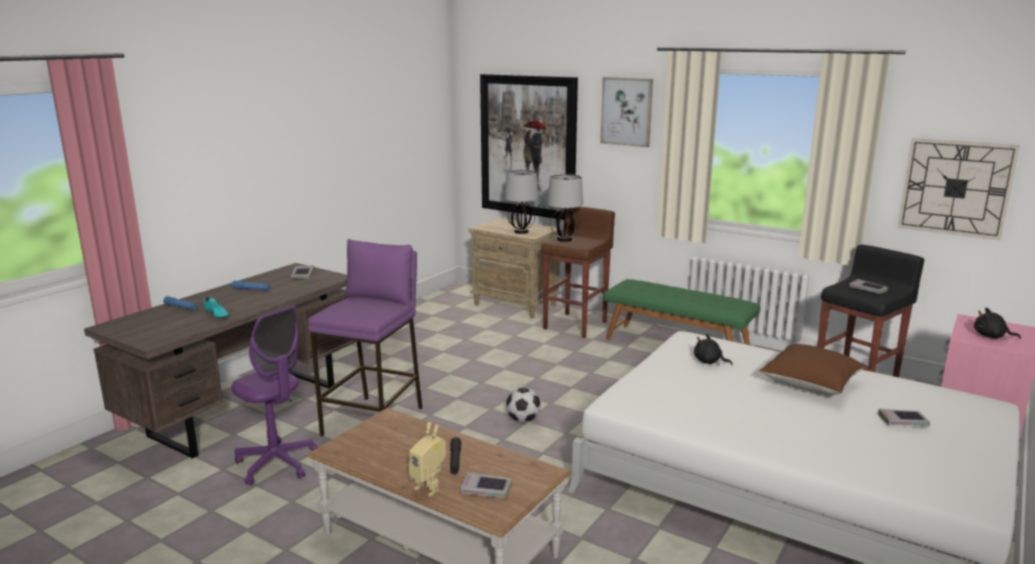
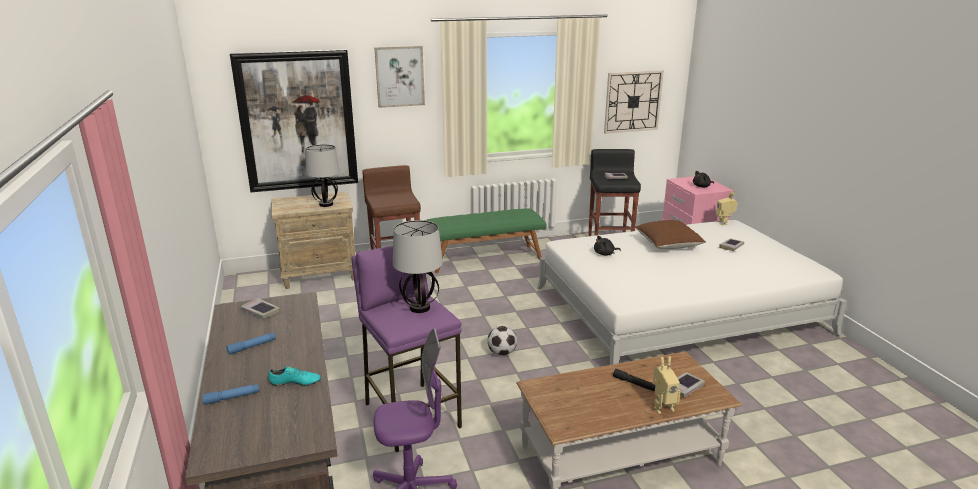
camera: 50 degrees left, 5 degrees up
(564, 239) = (381, 200): table lamp -> table lamp (419, 308)
(976, 399) = (724, 223): none -> toy robot

